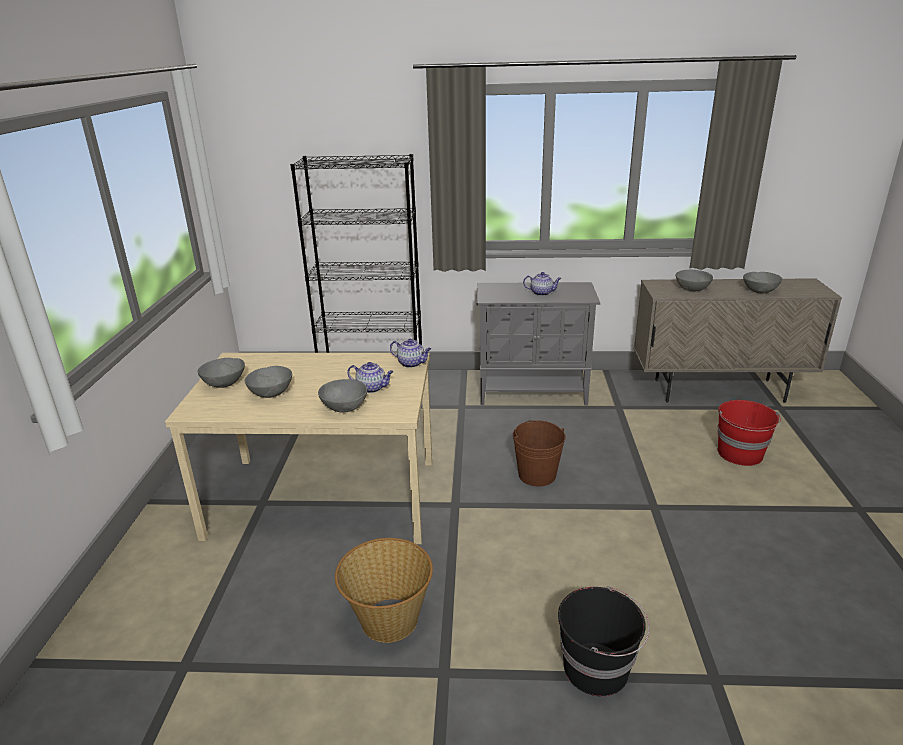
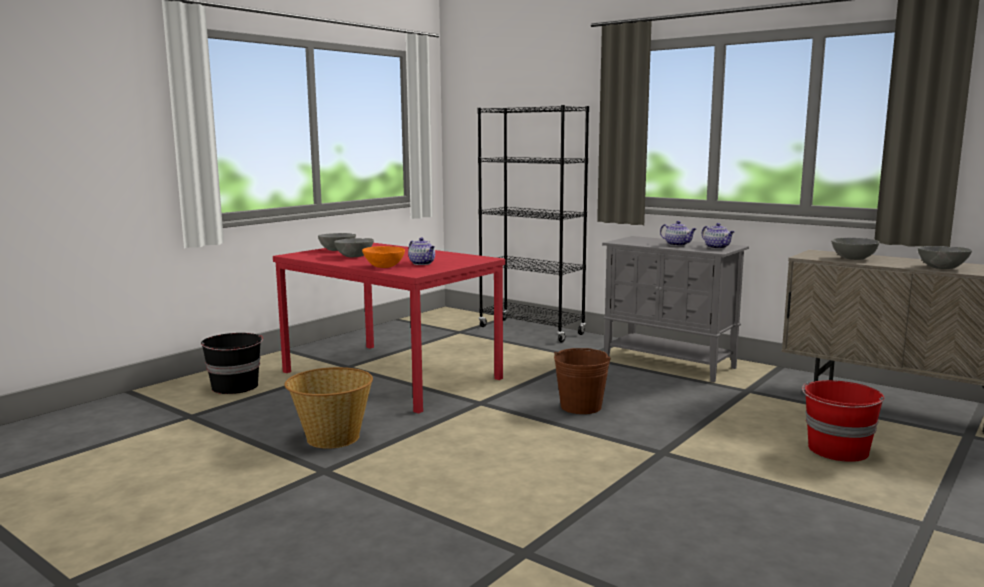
camera: 35 degrees right, 15 degrees down
(326, 497) = (392, 375): beige dining table -> red dining table
(344, 407) = (384, 266): grey bowl -> orange bowl
(412, 363) = (478, 260): teapot -> teapot (717, 247)
(597, 668) = (435, 510): black bucket -> black bucket (235, 387)

